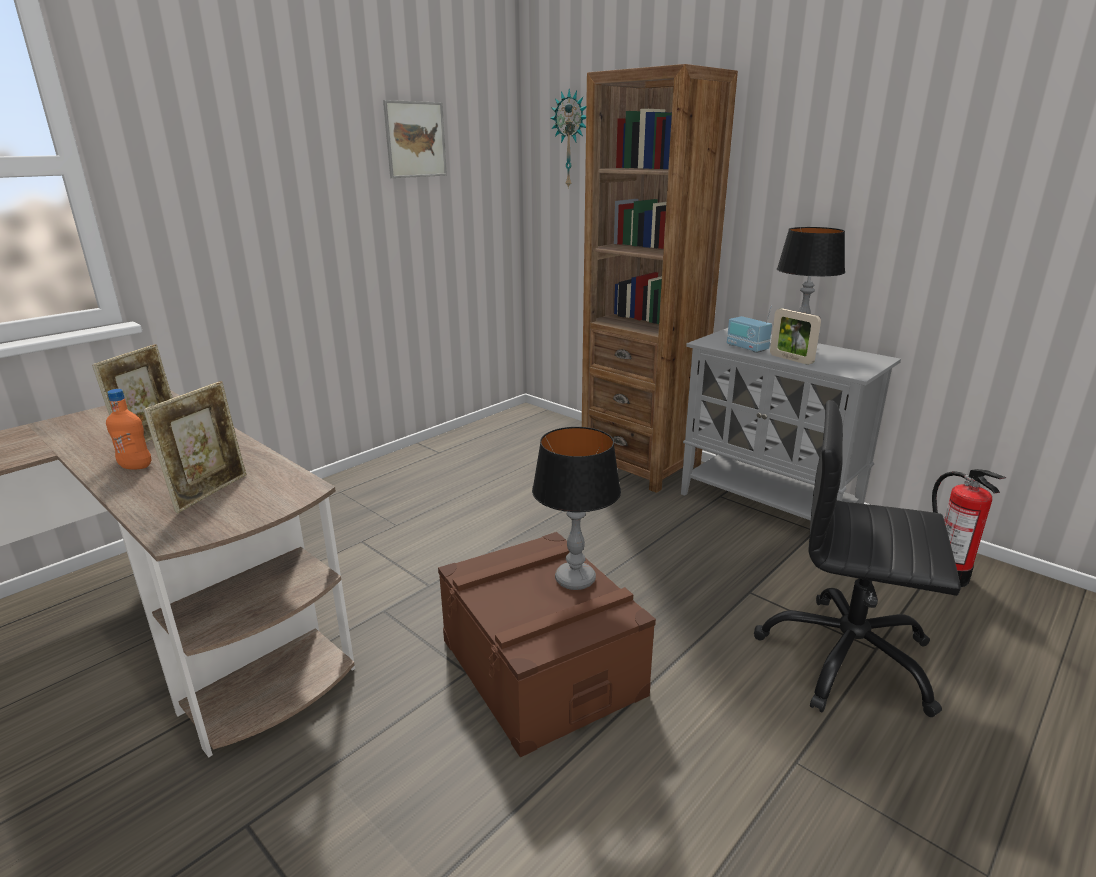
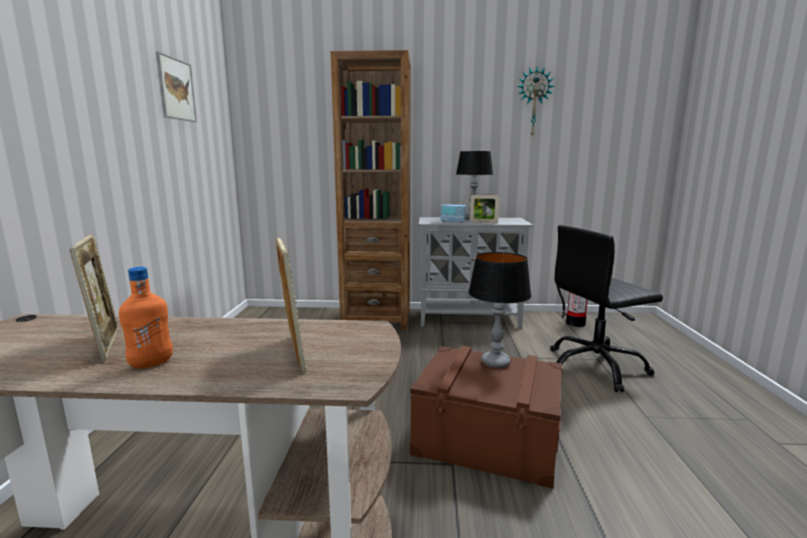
camera: 40 degrees left, 10 degrees down
(571, 140) = (280, 105): wall clock -> wall clock (534, 102)

